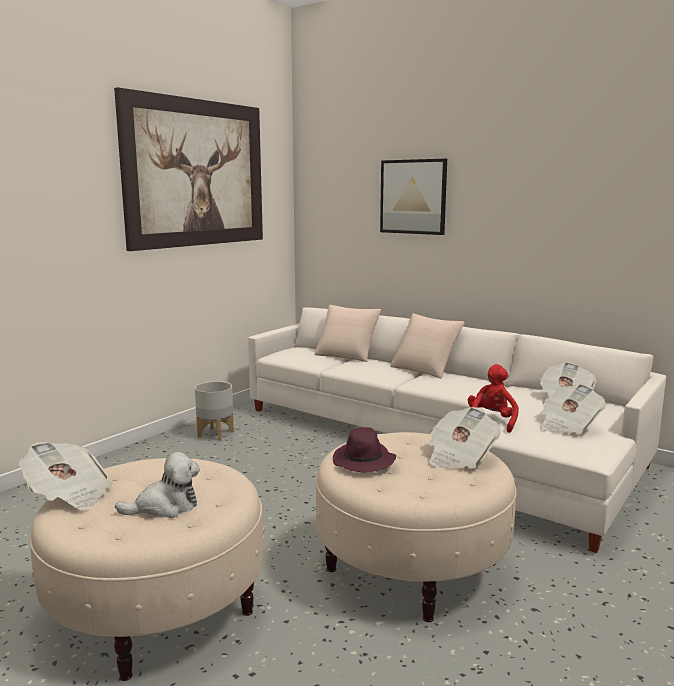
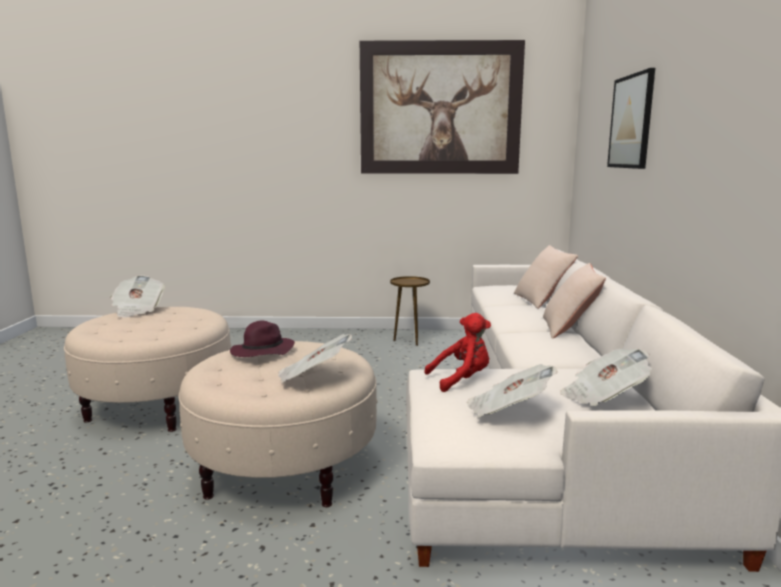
camera: 55 degrees right, 0 degrees up
(165, 507) = (137, 329): plush toy -> none
(215, 434) = (409, 341): grey planter -> brown side table

